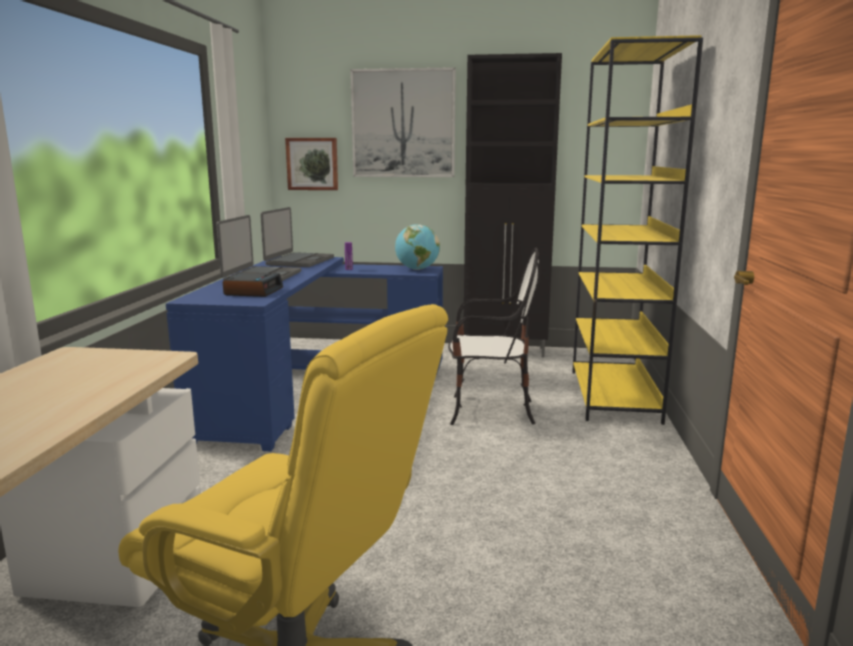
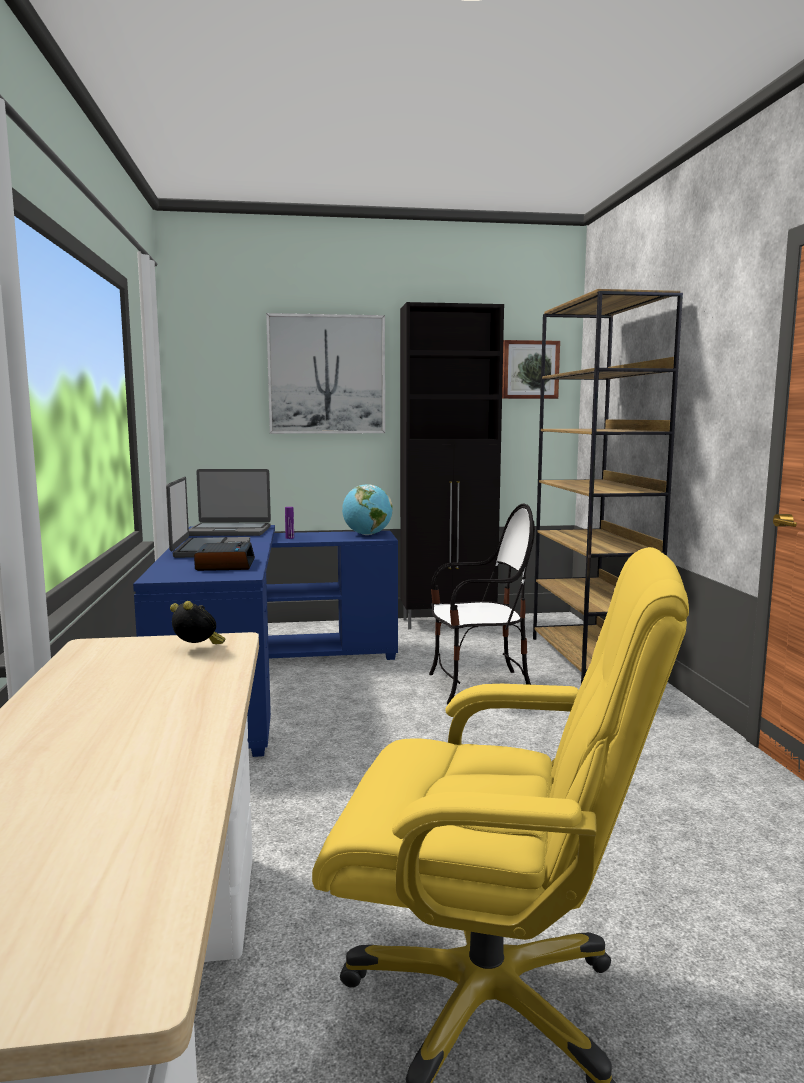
camera: 15 degrees left, 5 degrees down
(135, 362) = (197, 649): none -> alarm clock
(299, 261) = (229, 531): laptop -> laptop turned 90 degrees clockwise
(312, 164) = (219, 419): picture -> picture (530, 369)
(614, 396) = (591, 658): yellow bookcase -> brown bookcase

